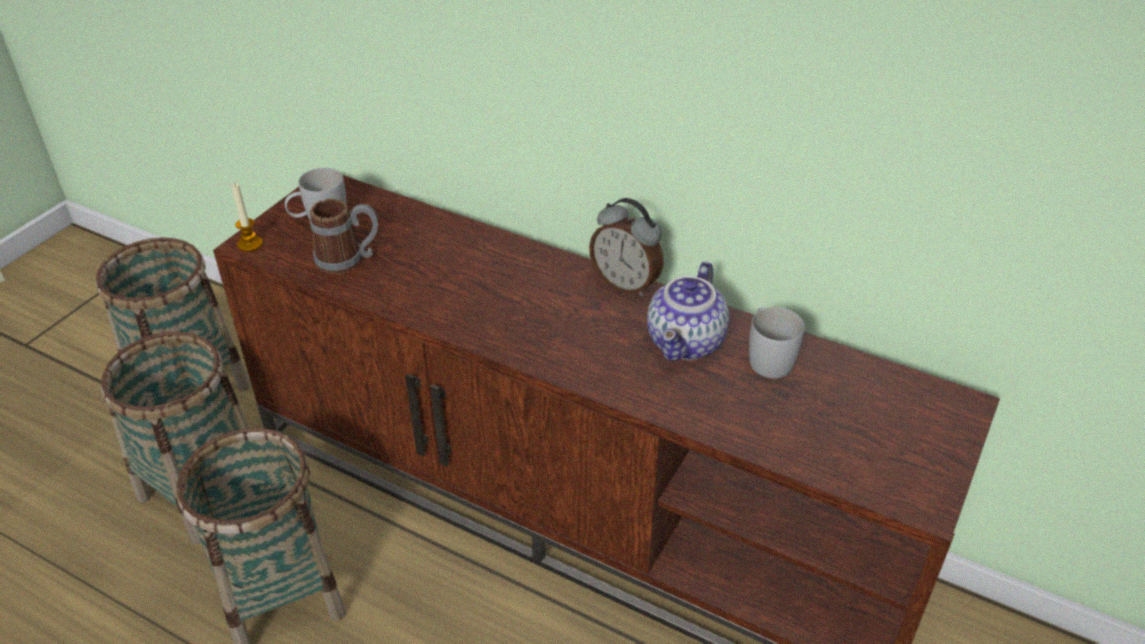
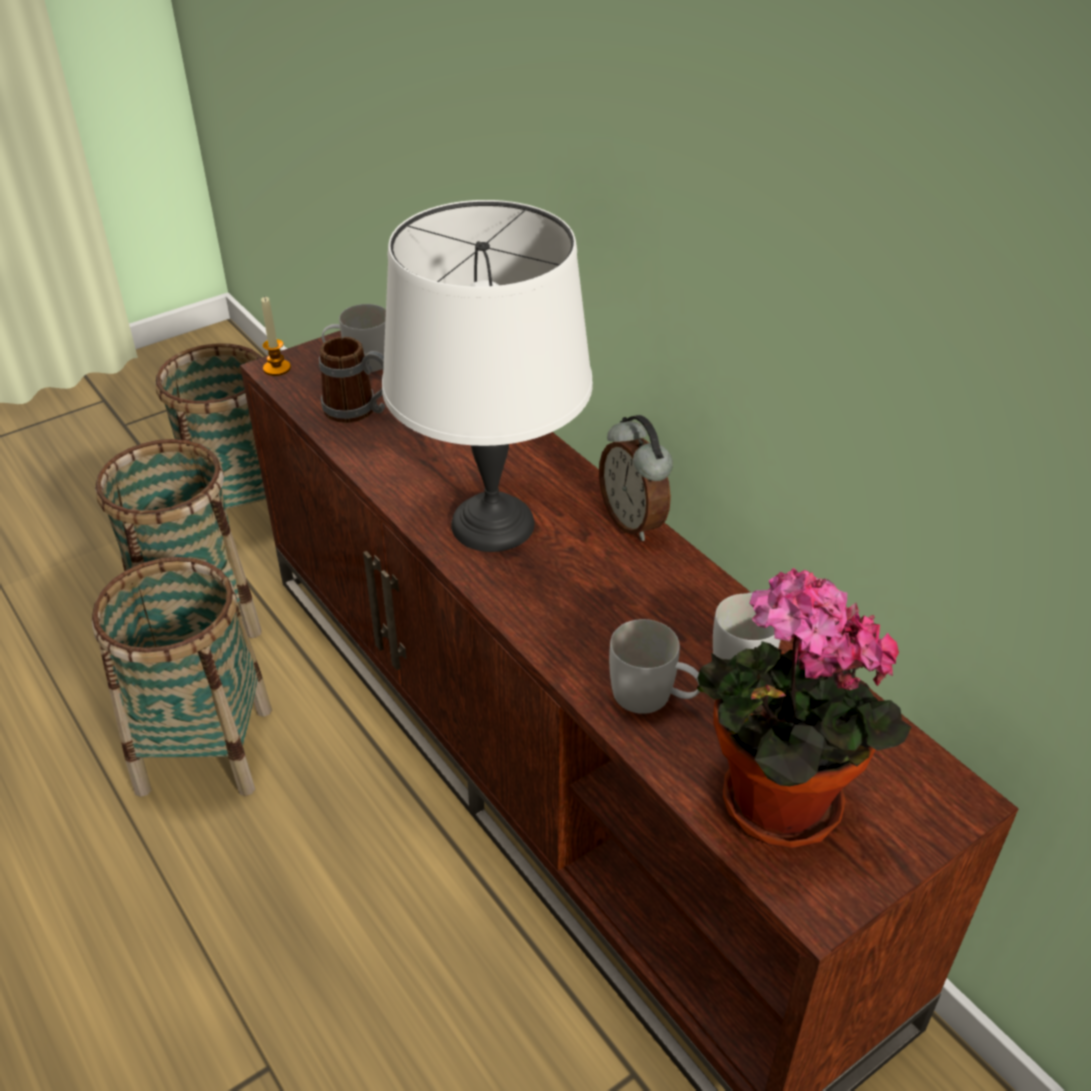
camera: 25 degrees right, 0 degrees up
(524, 318) = (494, 525): none -> white table lamp
(687, 343) = (657, 610): teapot -> none
(727, 406) = (653, 697): none -> white mug
(855, 453) = (771, 807): none -> potted plant

